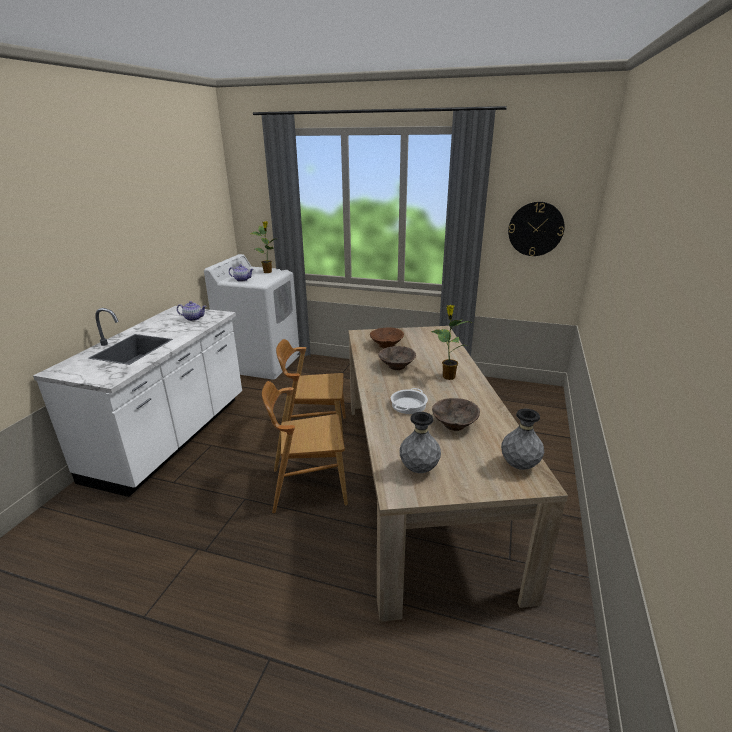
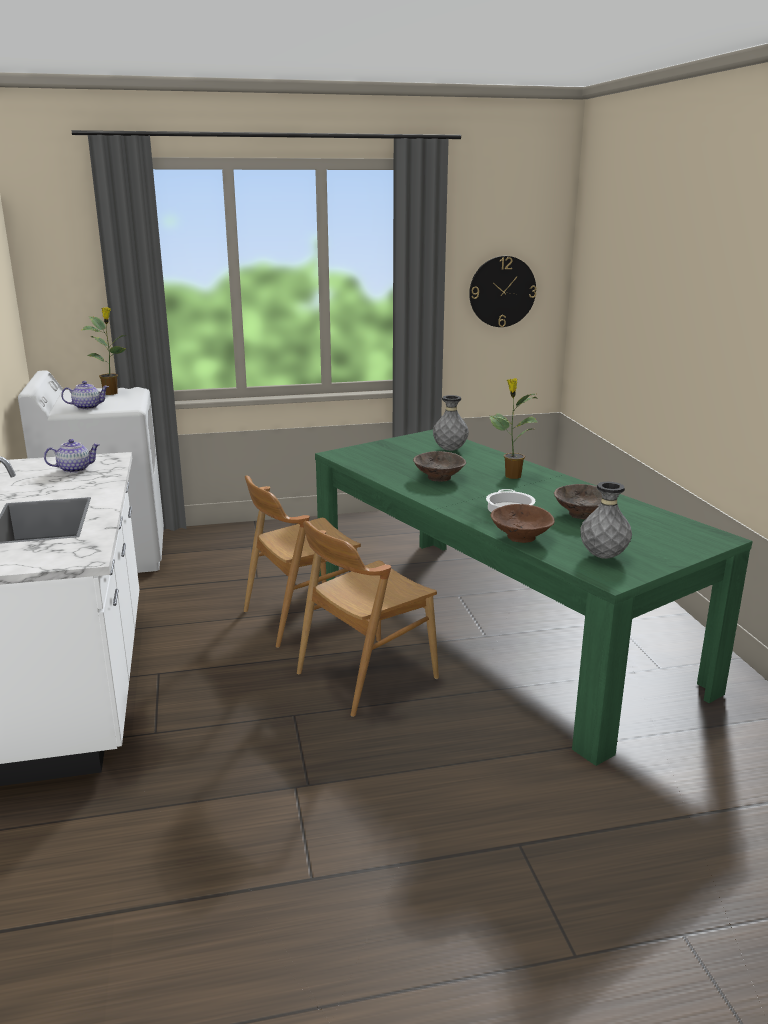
camera: 30 degrees left, 5 degrees down
(386, 345) = (392, 460): brown bowl -> brown bowl (520, 537)
(420, 480) = (495, 628): beige dining table -> green dining table
(519, 465) = (686, 531): grey vase -> grey vase (450, 450)

